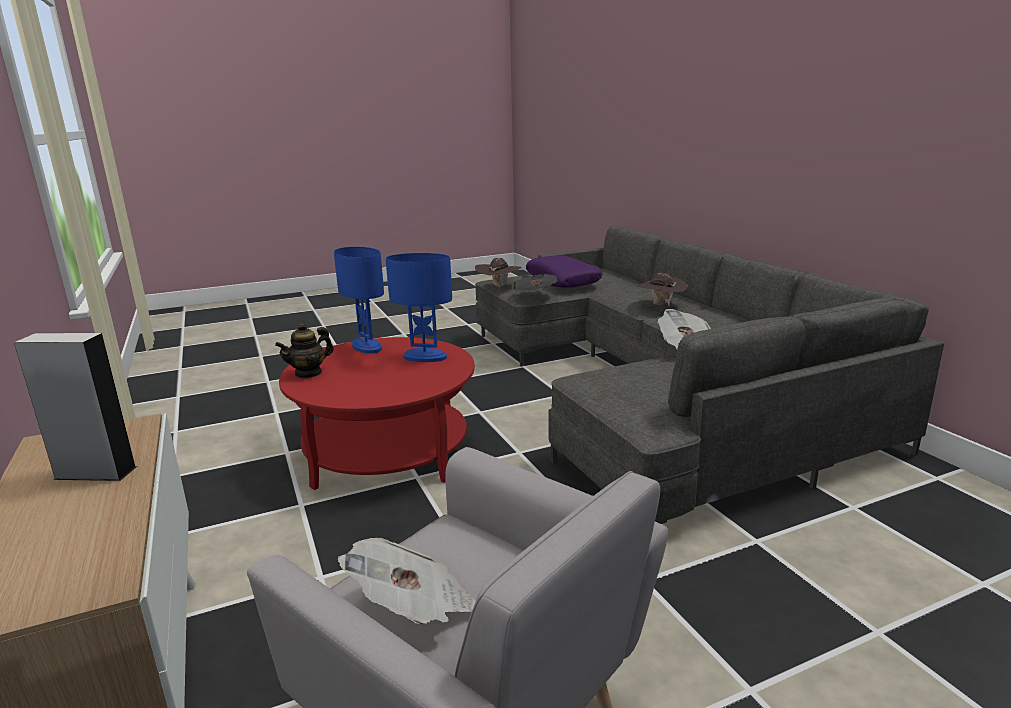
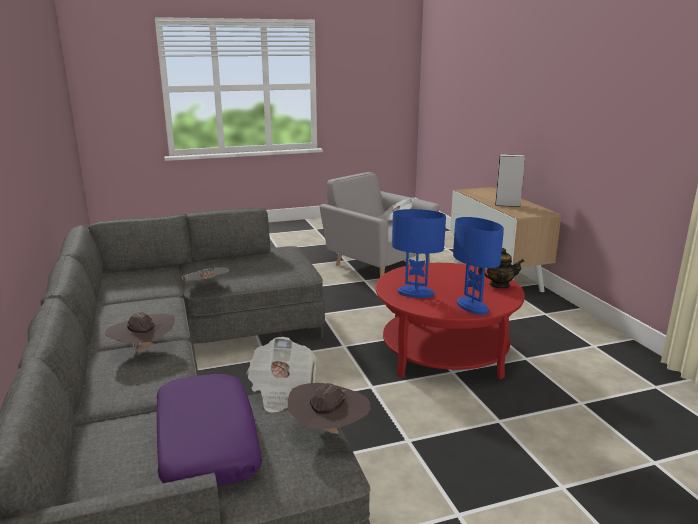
camera: 175 degrees left, 0 degrees up
(309, 373) = (499, 285): teapot -> teapot turned 45 degrees clockwise

